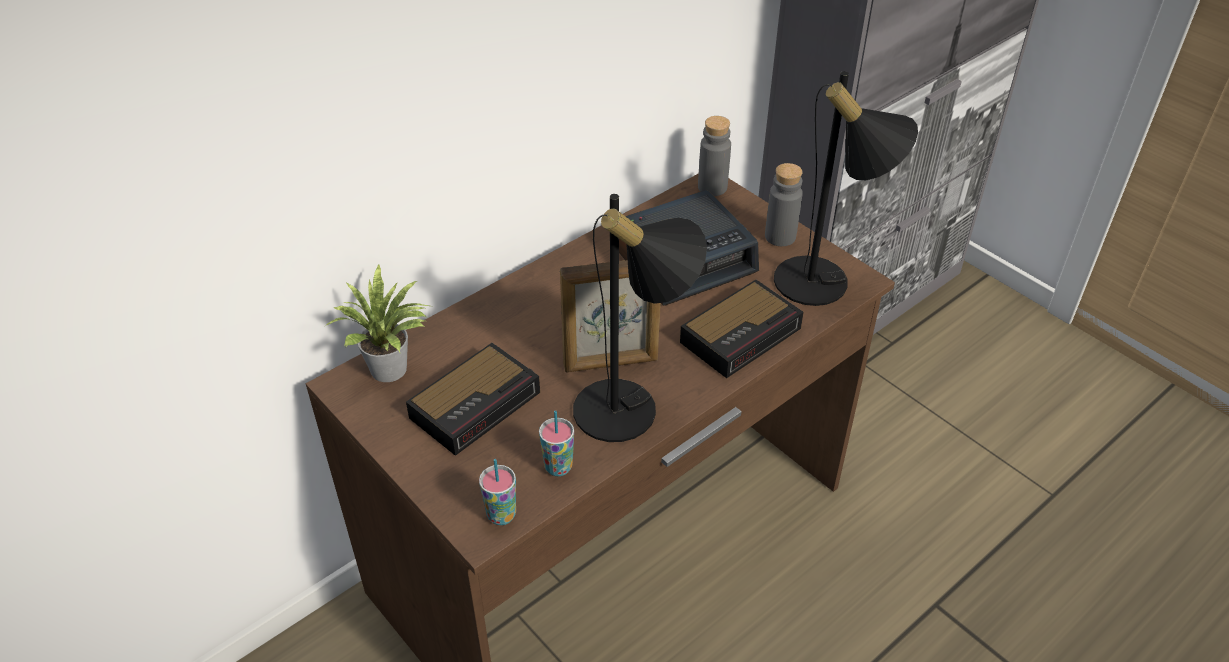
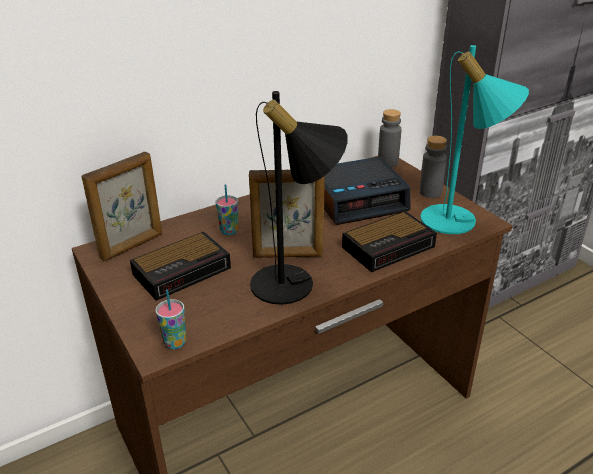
camera: 10 degrees right, 10 degrees down
(392, 371) = (132, 246): potted plant -> picture frame
(558, 467) = (228, 316): cup -> cup (229, 231)
(825, 284) = (459, 222): black table lamp -> turquoise table lamp

